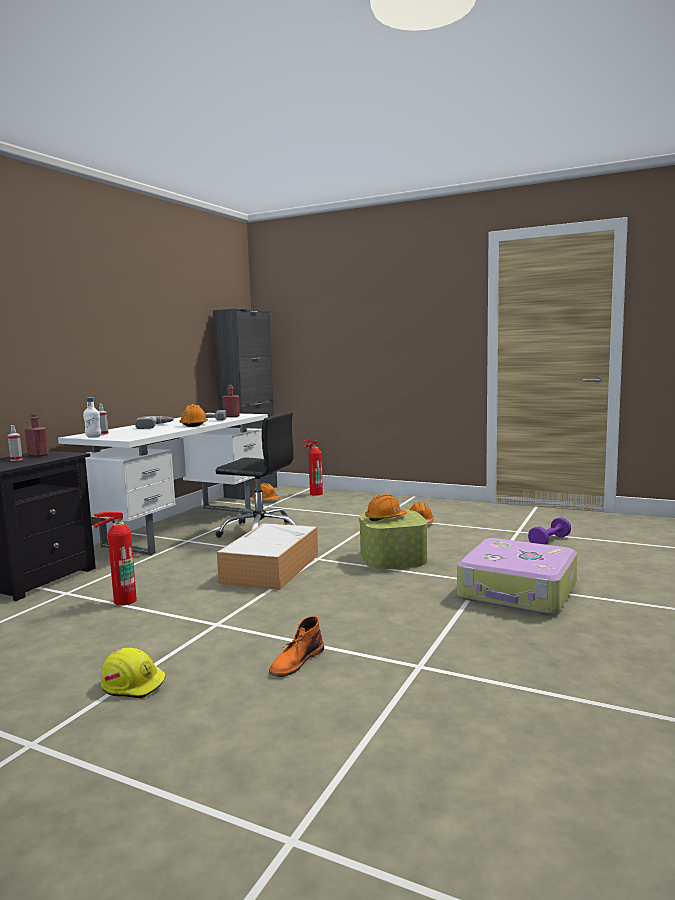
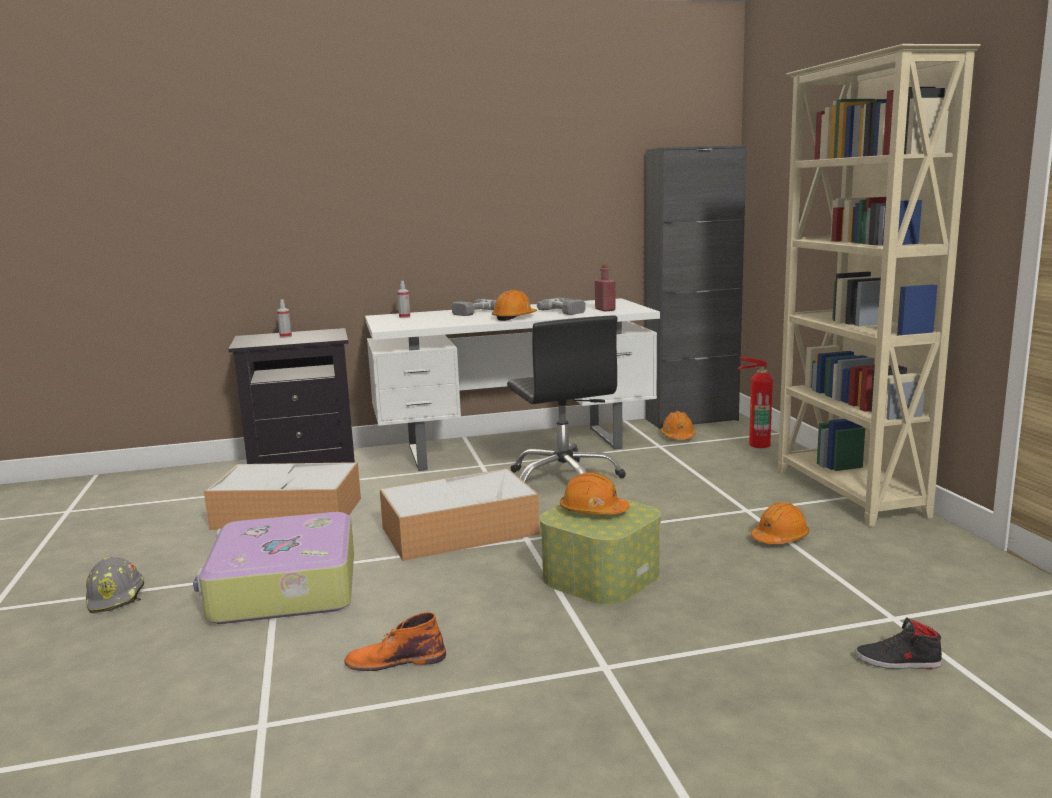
camera: 50 degrees right, 5 degrees up
(38, 455) = (315, 334): red bottle -> none
(93, 437) = (382, 320): white bottle -> none
(122, 601) = (290, 513): fire extinguisher -> storage box
(134, 684) = (117, 597): yellow hard hat -> grey hard hat
(296, 661) = (218, 647): orange boot -> orange boot (395, 660)
(402, 501) = (848, 494): none -> beige bookcase
(518, 592) = (604, 711): suitcase -> suitcase (283, 588)
(549, 541) = (898, 661): purple dumbbell -> black shoe

